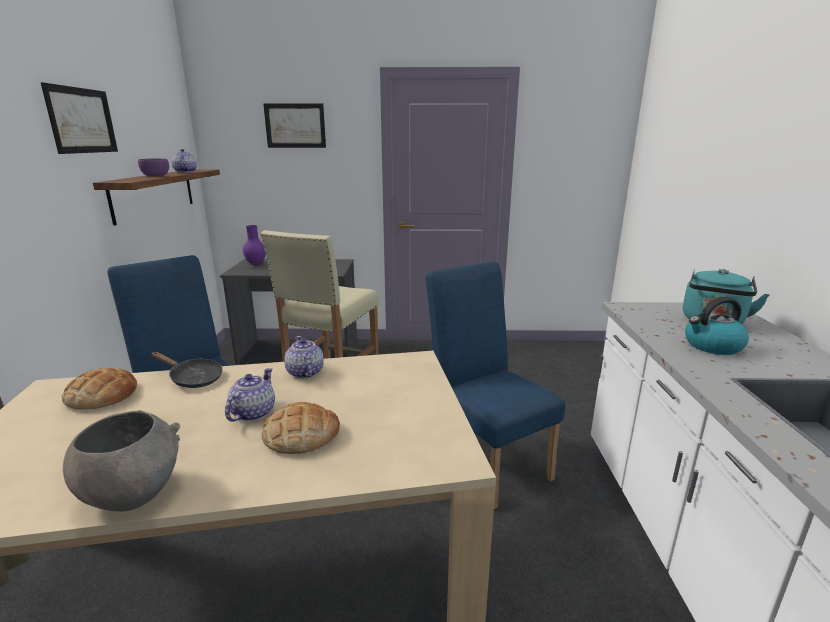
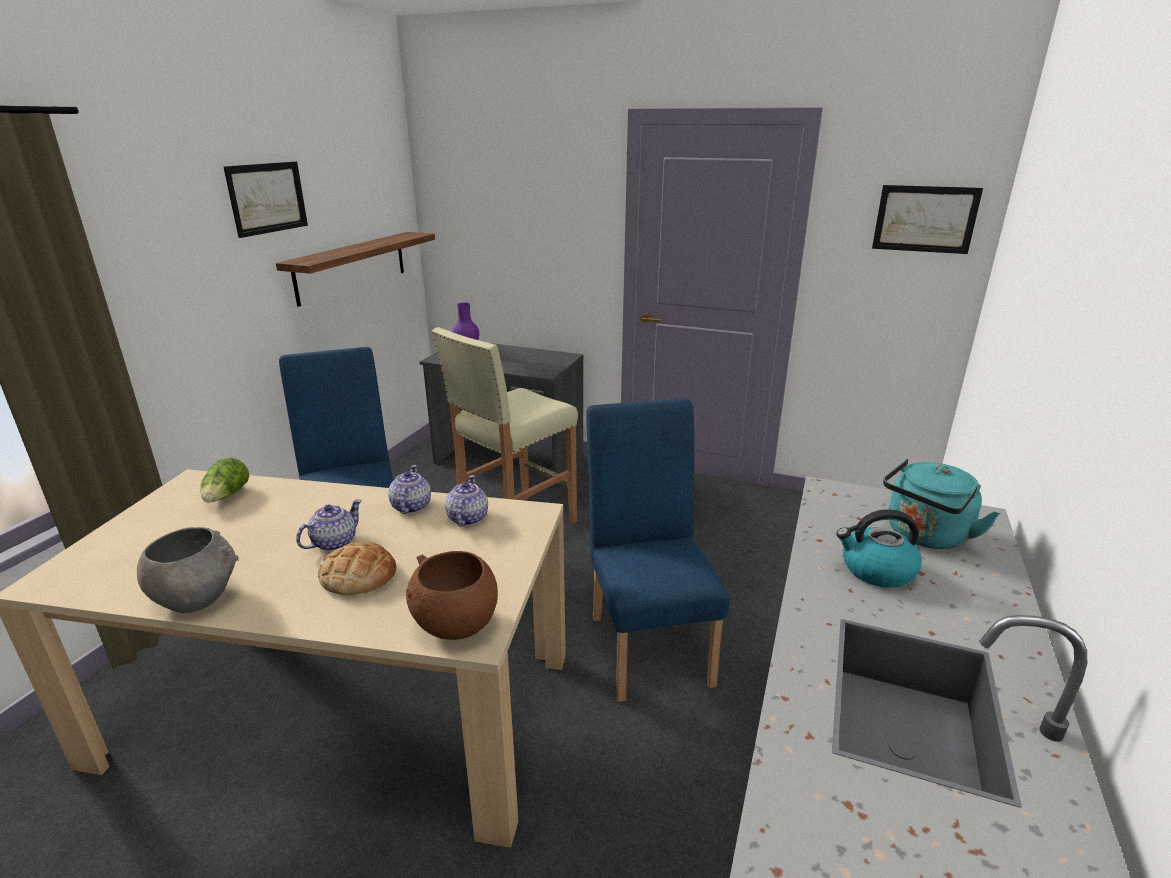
camera: 20 degrees right, 5 degrees up
(102, 395) = (227, 496): bread -> lettuce
(156, 176) = (349, 250): purple bowl -> none
(185, 172) = (389, 240): teapot -> teapot (467, 518)
(193, 378) = (308, 493): black frying pan -> none
(295, 125) = (523, 182): picture -> picture (925, 219)
(430, 455) = (455, 626): none -> brown bowl

